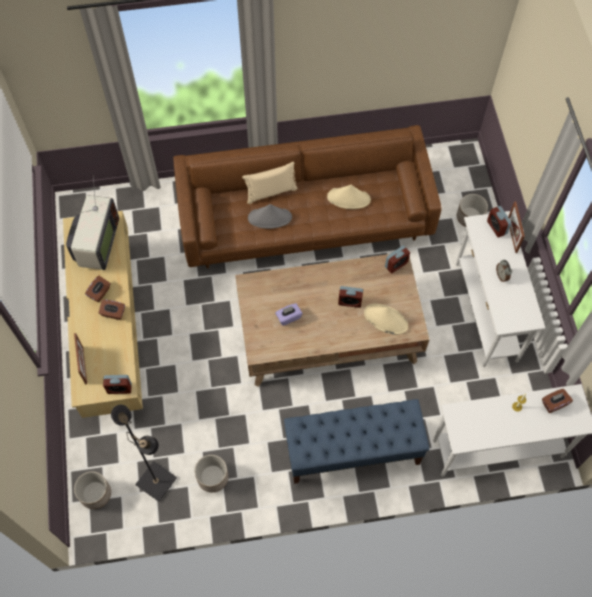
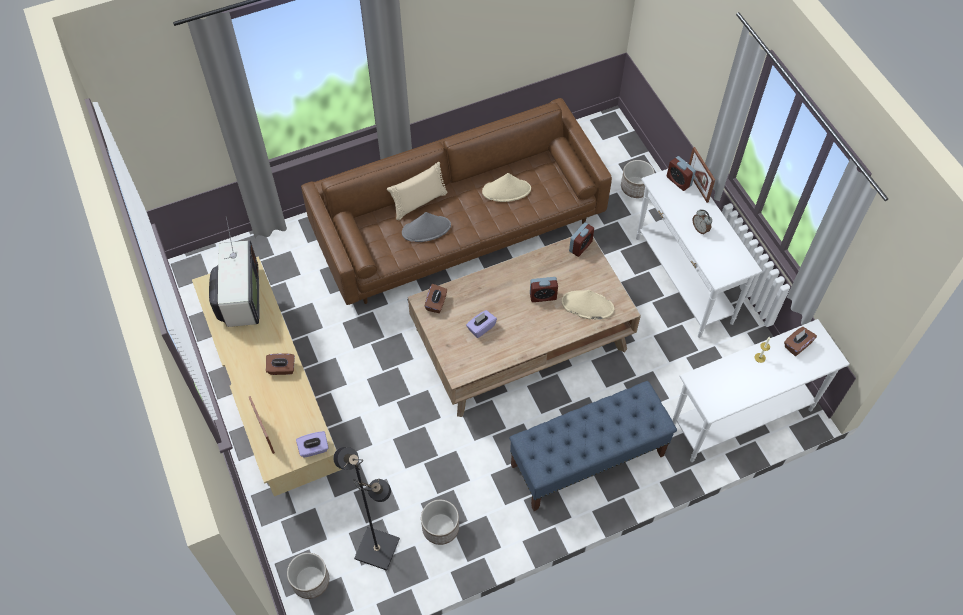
camera: 15 degrees left, 5 degrees down
(100, 293) = (259, 350): brown tissue box -> brown tissue box (436, 303)
(119, 388) = (314, 449): alarm clock -> purple tissue box

